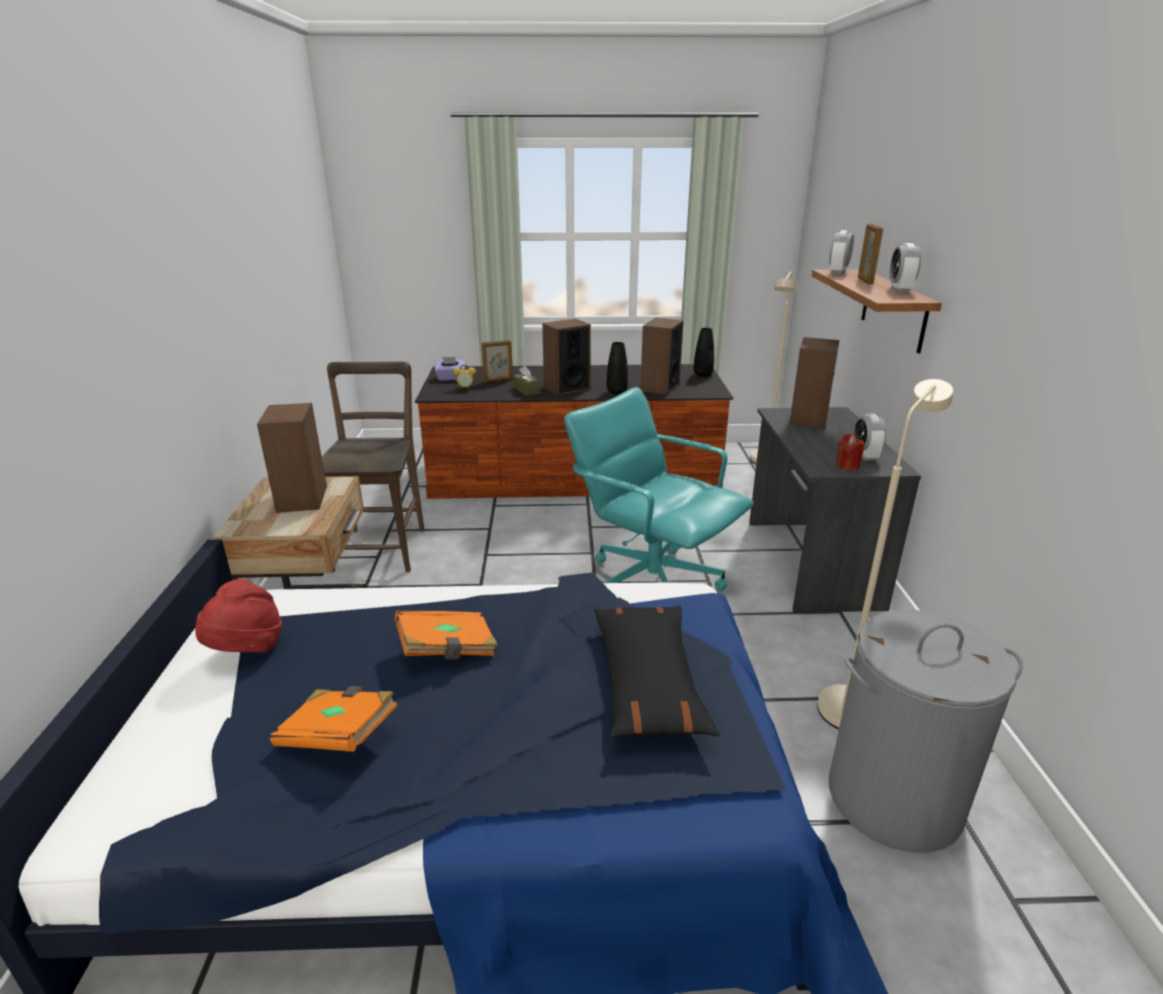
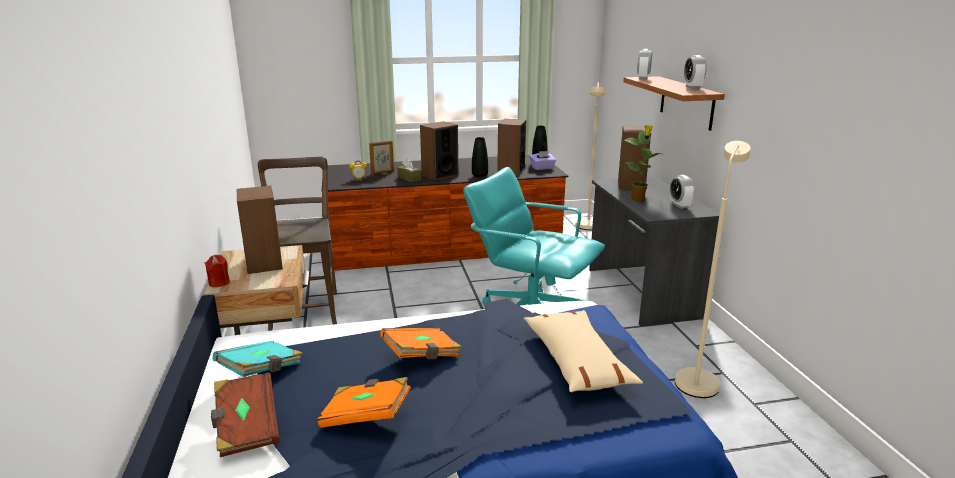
camera: 10 degrees left, 5 degrees down
(190, 732) = (246, 427): none -> brown book
(246, 649) = (262, 371): red hat -> turquoise book
(451, 378) = (343, 173): purple tissue box -> purple tissue box (542, 168)
(648, 682) = (576, 361): black pillow -> beige pillow
(809, 442) = (638, 200): none -> potted plant
(847, 466) = (670, 212): red candle -> red candle (219, 283)
(865, 281) = (665, 83): picture frame -> none
(893, 799) = (743, 435): grey laundry basket -> none

